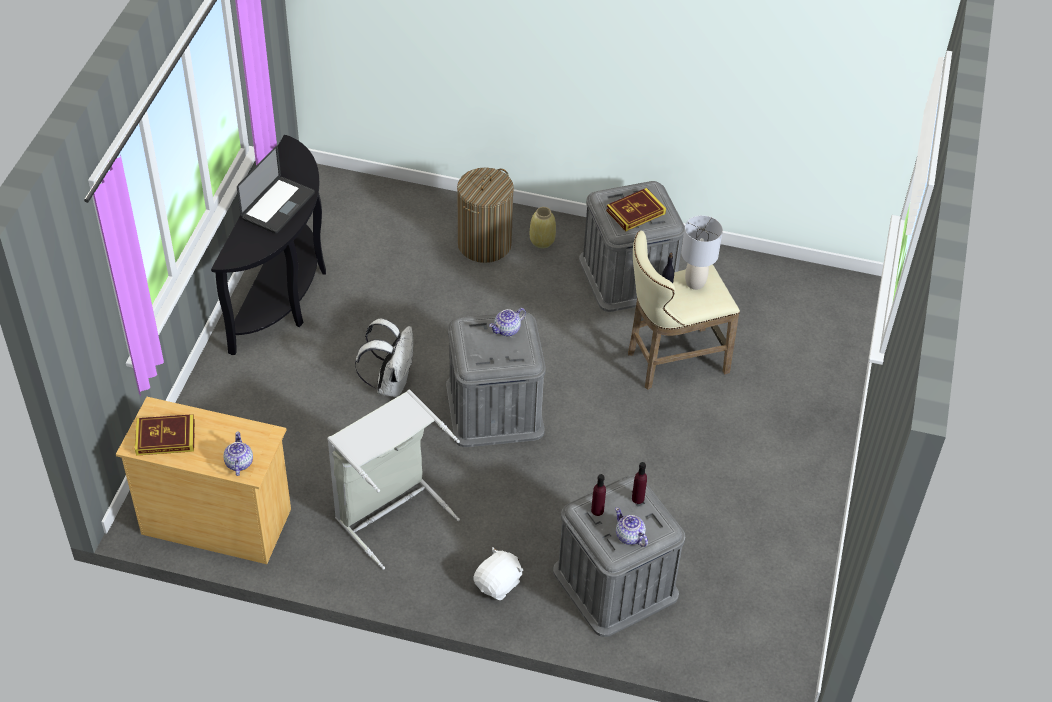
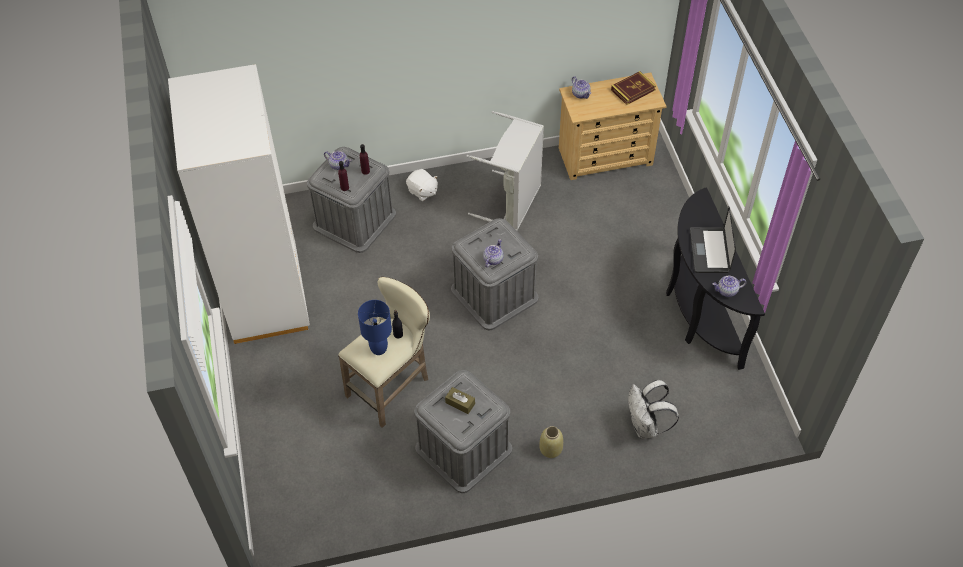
camera: 155 degrees right, 5 degrees up
(300, 165) = (727, 291): none -> teapot
(390, 383) = (574, 280): white backpack -> white backpack (645, 426)
(484, 244) = (592, 424): laundry basket -> none
(498, 584) = (422, 191): white plush toy -> white plush toy turned 60 degrees counterclockwise
(635, 212) = (460, 403): book -> brown tissue box
(694, 283) = (379, 348): grey table lamp -> blue table lamp
(778, 529) = (266, 295): none -> white wardrobe

